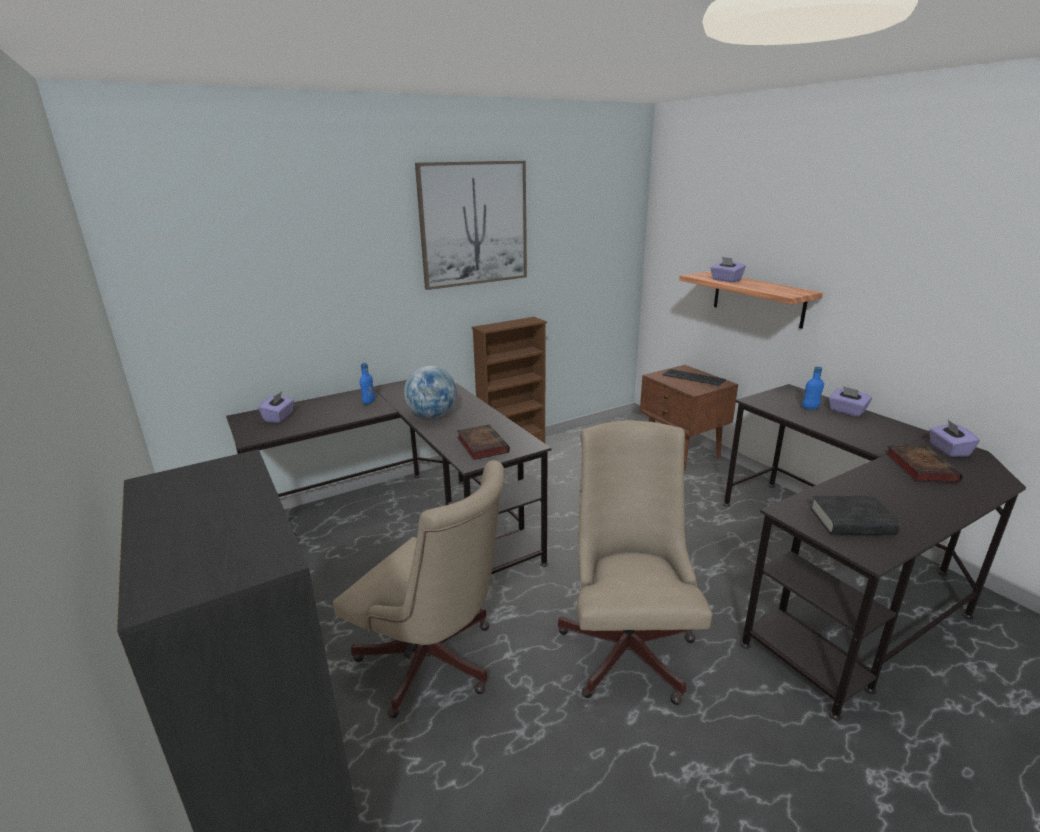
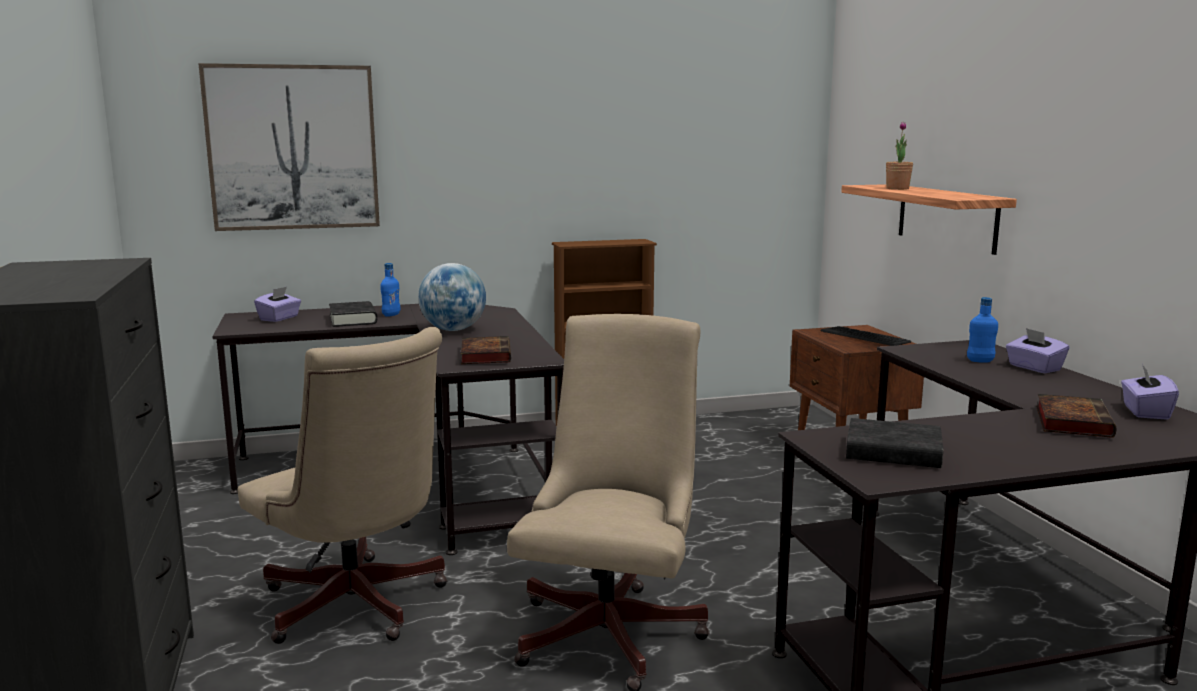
camera: 15 degrees right, 10 degrees down
(342, 412) = (353, 319): none -> black book
(474, 224) = (562, 108): picture -> picture (293, 148)
(726, 280) = (897, 189): purple tissue box -> potted plant

